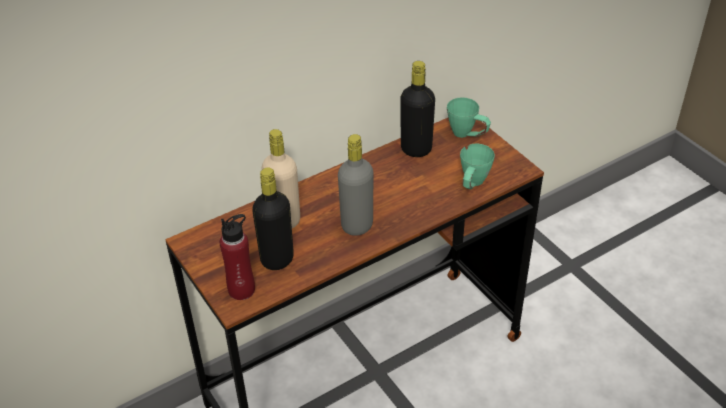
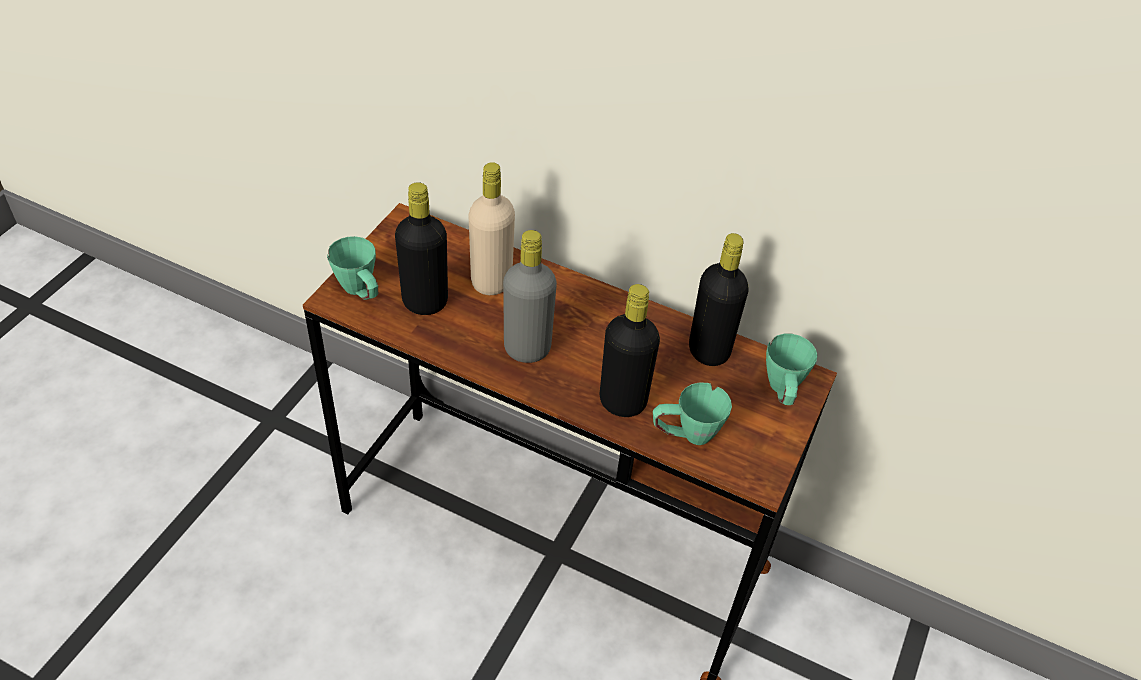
camera: 55 degrees right, 5 degrees up
(241, 290) = (361, 293): red bottle -> green mug
(429, 200) = (622, 402): none -> black bottle

